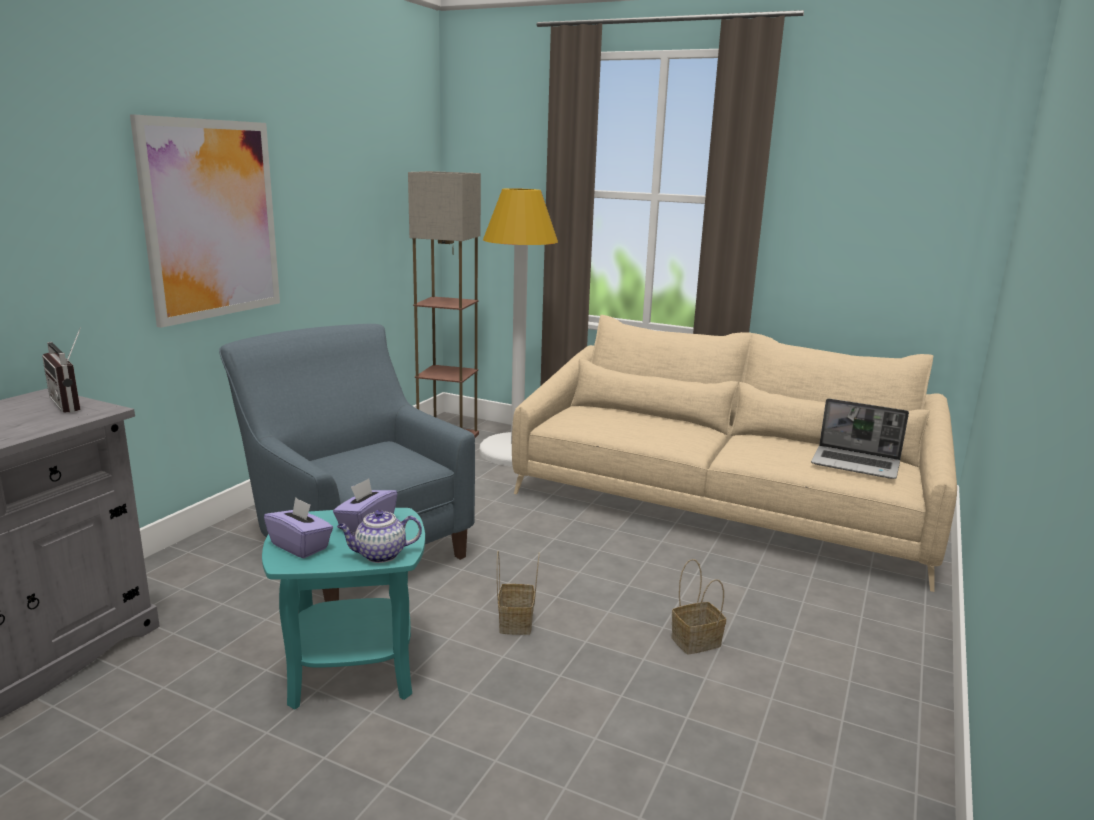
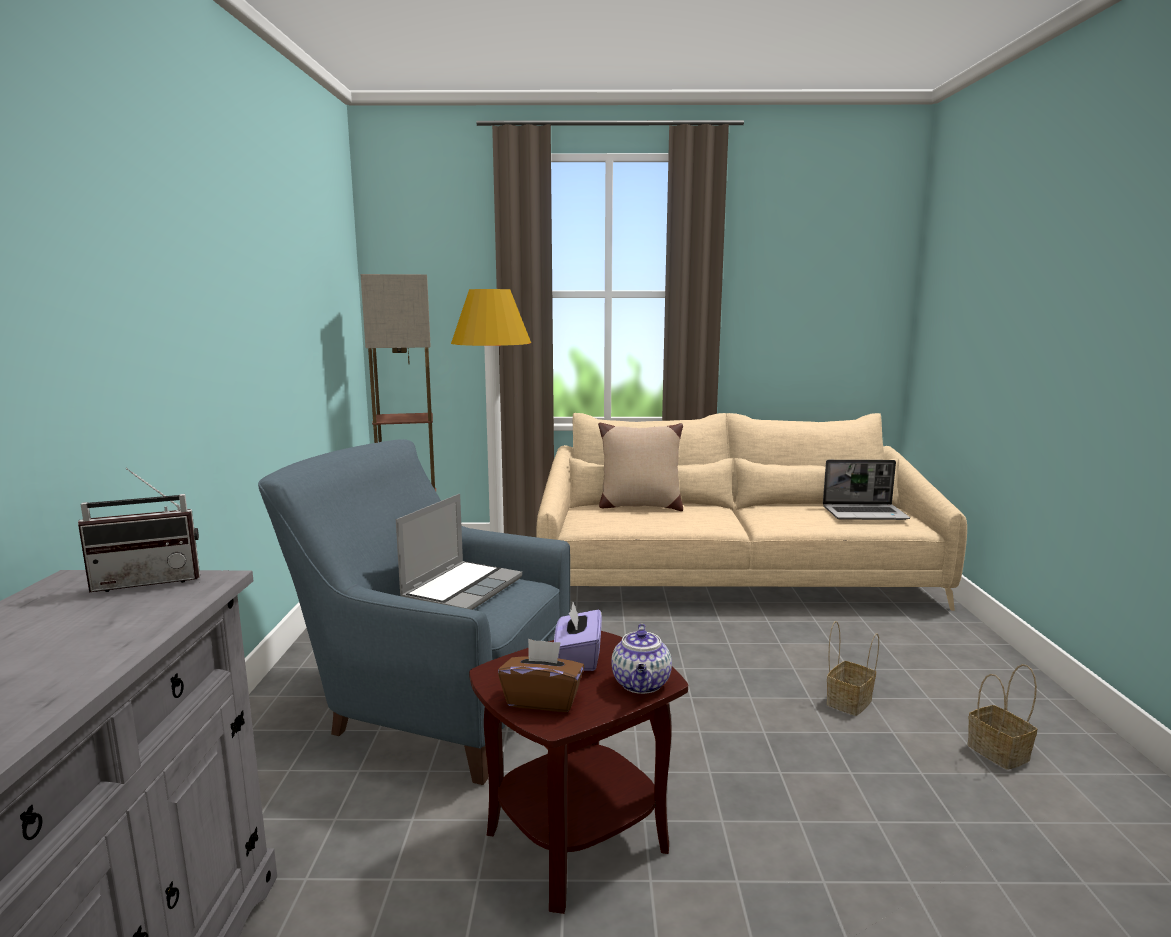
camera: 25 degrees left, 5 degrees down
(74, 404) = (150, 580): radio -> radio turned 45 degrees counterclockwise
(211, 220) = (199, 325): picture -> none
(300, 546) = (542, 700): purple tissue box -> brown tissue box
(353, 669) = (577, 840): turquoise side table -> brown side table
(367, 455) = (462, 588): none -> laptop
(380, 555) = (641, 684): teapot -> teapot turned 45 degrees counterclockwise
(516, 623) = (685, 735): basket -> basket (1000, 753)
(631, 415) = (639, 506): none -> beige pillow

